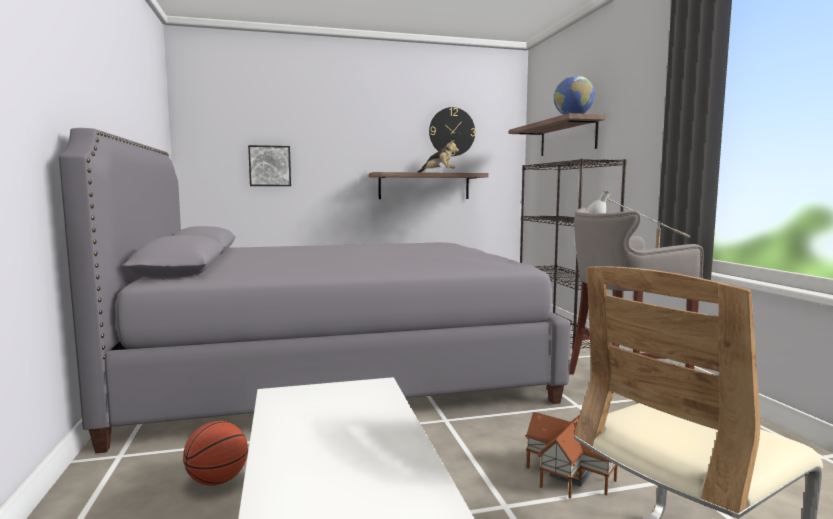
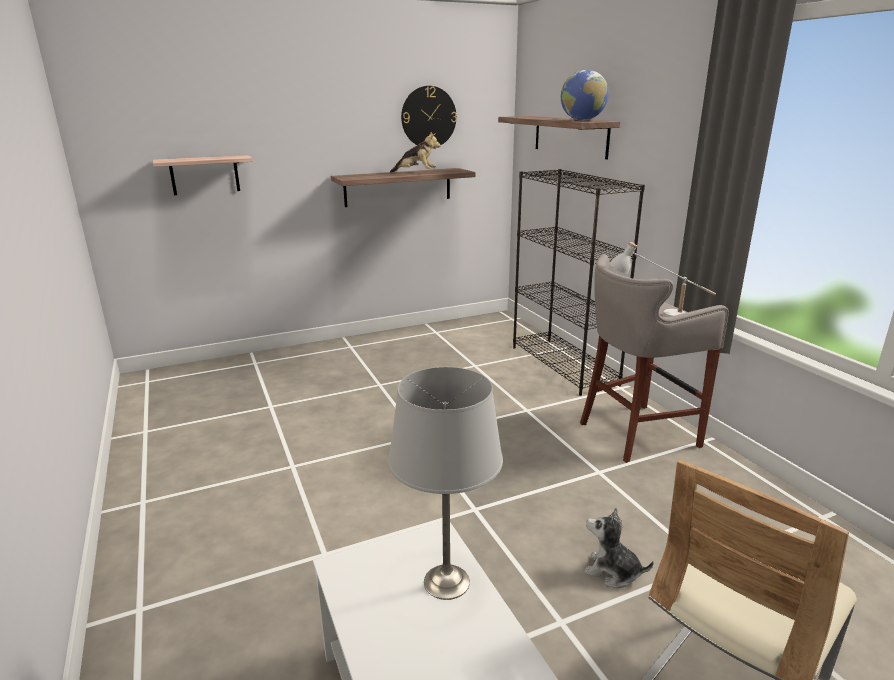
camera: 10 degrees left, 15 degrees up
(217, 481) = (265, 631): basketball -> none
(270, 166) = (205, 175): picture -> shelf
(336, 371) = (336, 444): grey bed -> none
(370, 409) = (446, 582): none -> grey table lamp
(571, 475) = (612, 572): toy house -> plush toy

